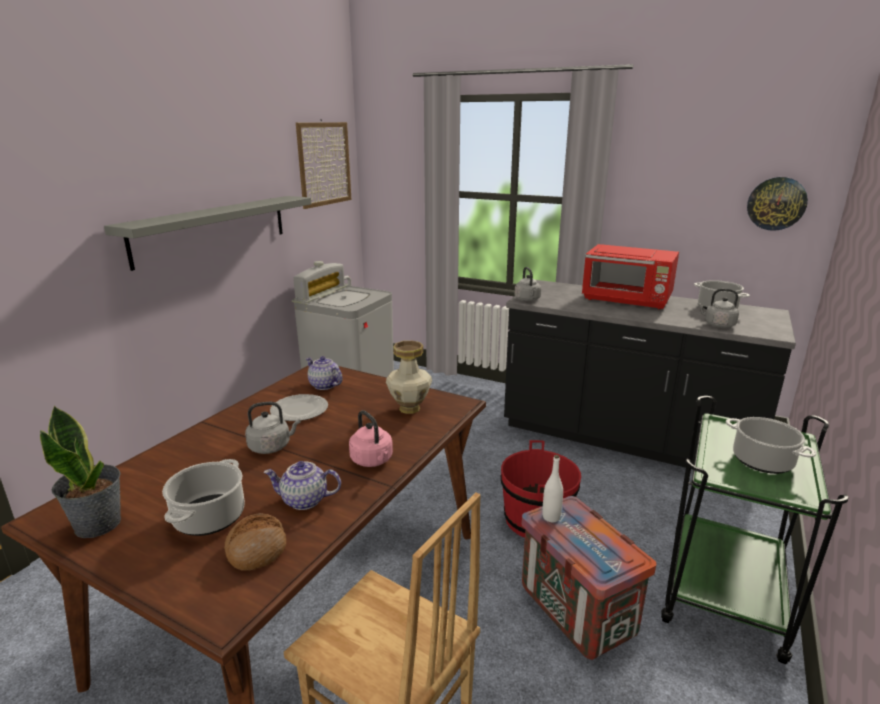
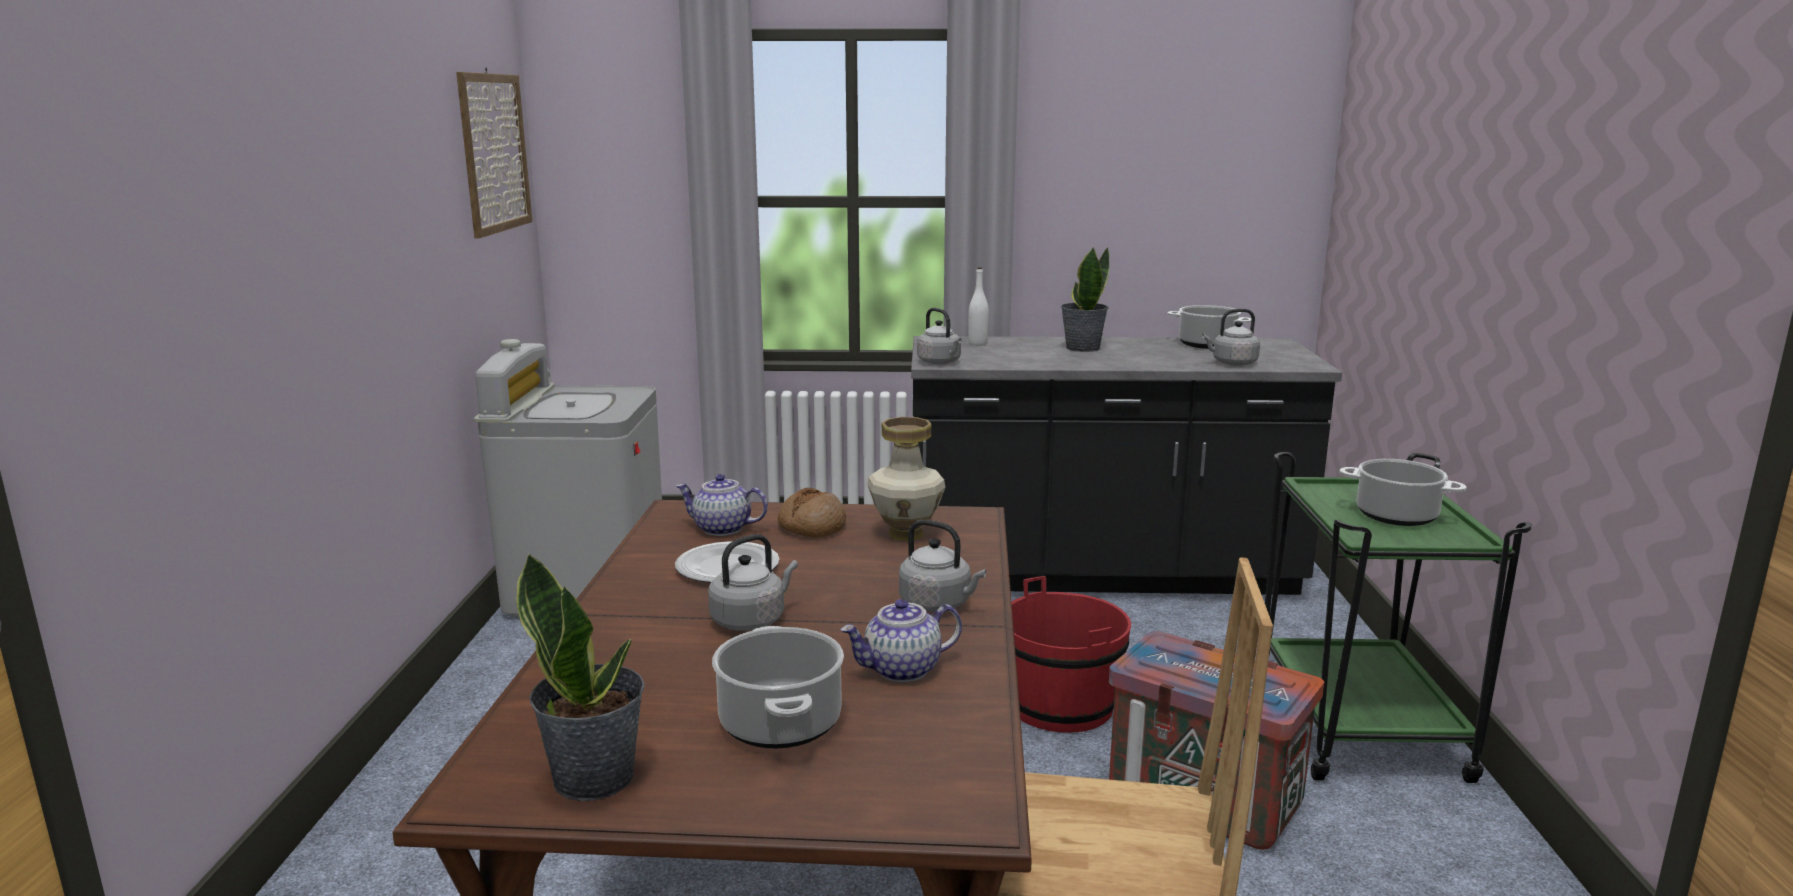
camera: 25 degrees left, 5 degrees down
(213, 229) = (365, 276): grey shelf -> none
(256, 549) = (912, 738): bread -> bread (811, 527)
(373, 461) = (938, 604): pink kettle -> grey kettle
(551, 517) = (1153, 660): white bottle -> white bottle (977, 344)
(627, 300) = (1082, 348): red microwave -> potted plant
(776, 203) = (1251, 189): wall clock -> none

